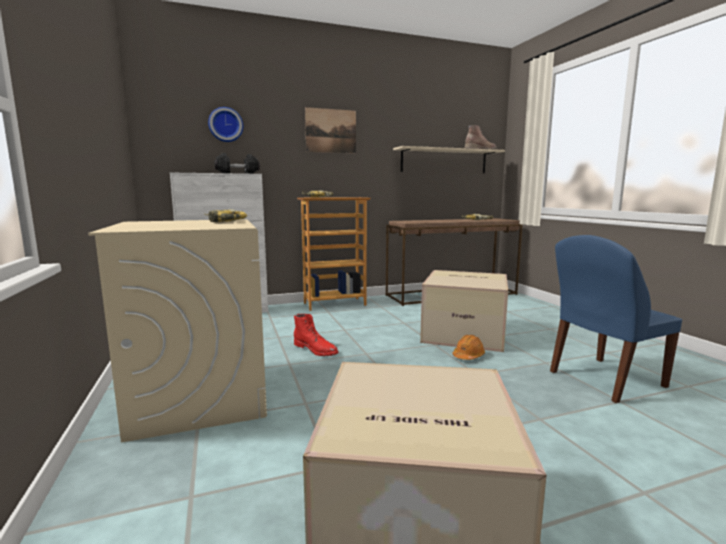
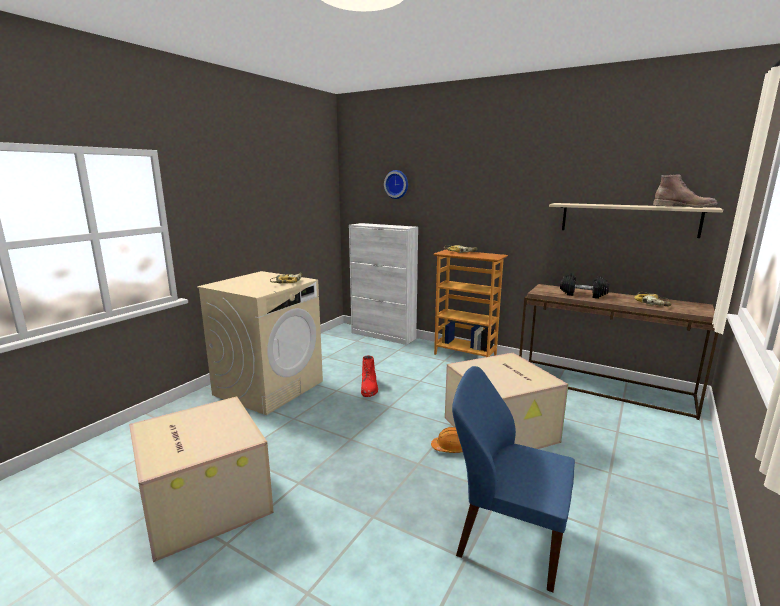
camera: 50 degrees right, 5 degrees up
(237, 173) = (396, 226): black dumbbell -> black dumbbell (583, 294)
(331, 131) = (484, 186): picture -> none

